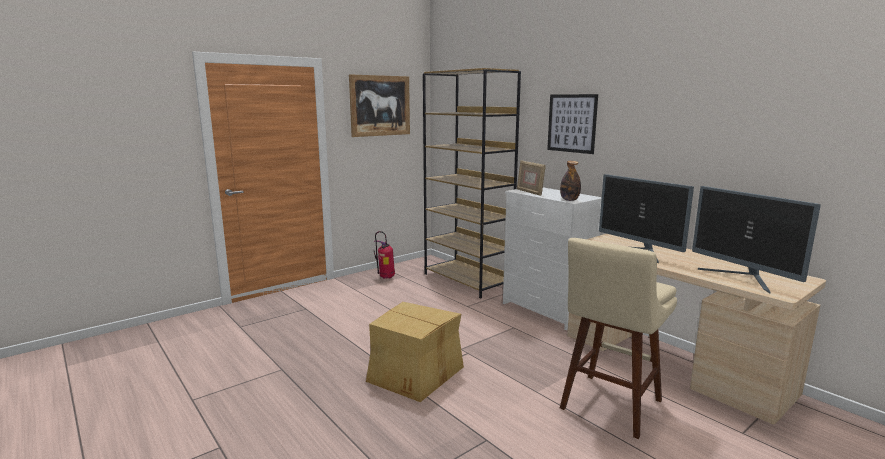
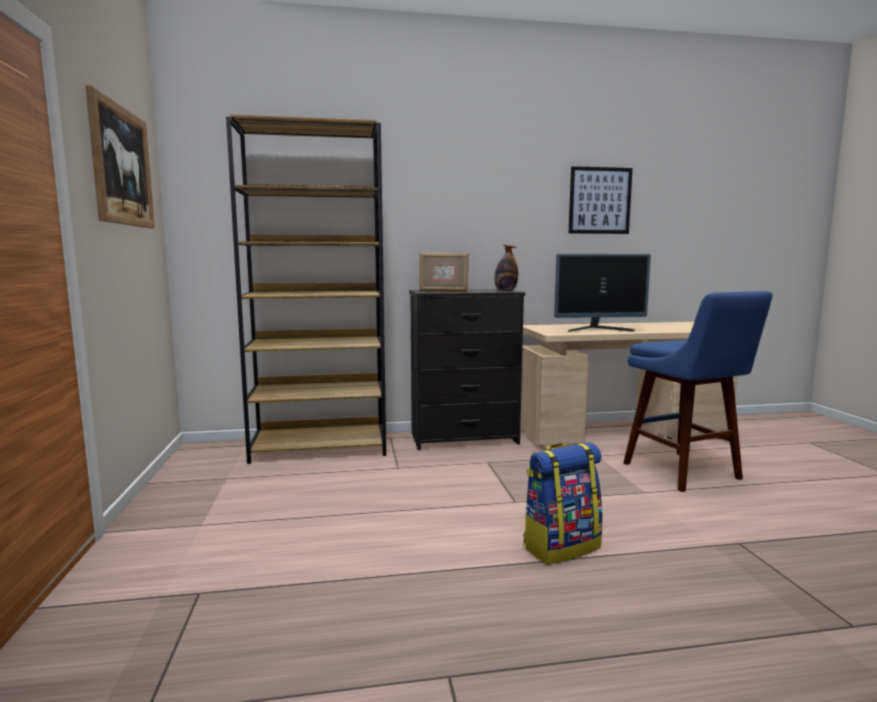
camera: 60 degrees left, 5 degrees down
(385, 277) = (203, 490): fire extinguisher -> none
(414, 374) = (561, 546): cardboard box -> backpack
(546, 311) = (465, 438): white dresser -> black dresser
(571, 123) = (456, 207): picture -> picture (600, 200)
(609, 407) = (685, 473): beige stool -> blue stool
(743, 279) = (688, 328): monitor -> none

